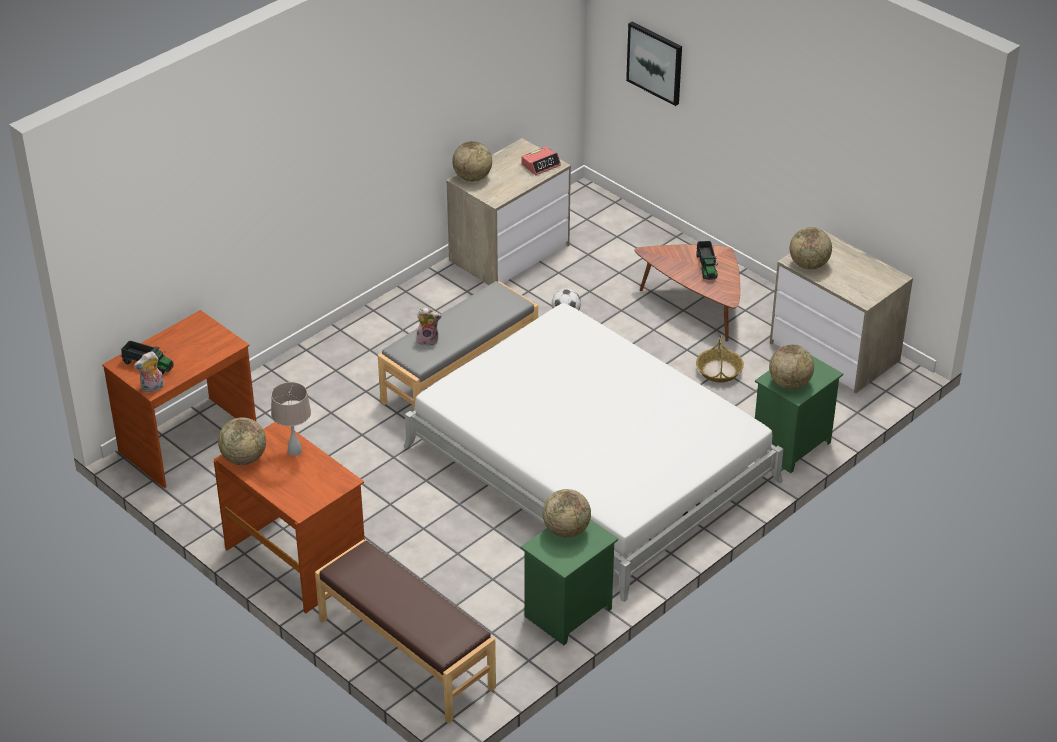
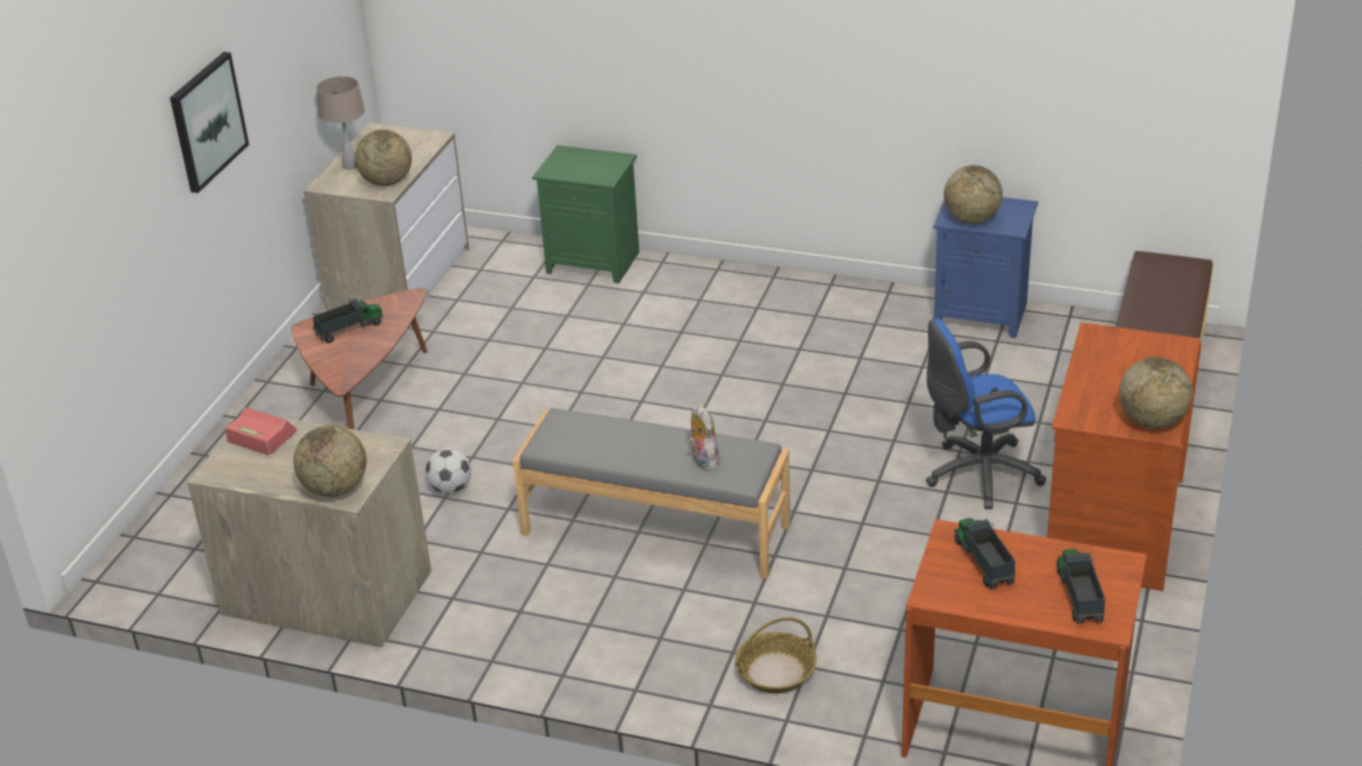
camera: 115 degrees left, 5 degrees down
(152, 388) = (1121, 564): plush toy -> none
(202, 345) = (983, 561): none -> toy truck
(295, 451) = (1092, 389): beige table lamp -> beige table lamp (350, 165)
(393, 524) = (976, 475): none -> blue office chair
(568, 614) = (982, 314): green nightstand -> blue nightstand
(591, 463) = (736, 374): white bed -> none
(655, 62) = (88, 250): picture -> picture (207, 121)
(719, 370) = (491, 340): basket -> basket (775, 672)
(789, 383) = (602, 167): globe -> none

